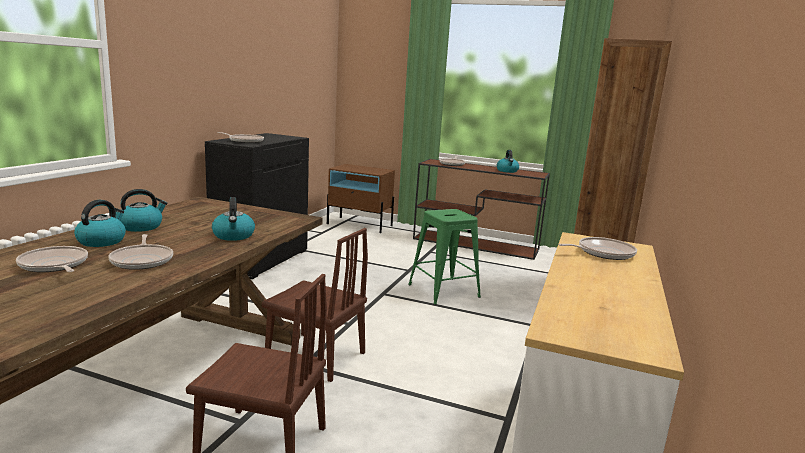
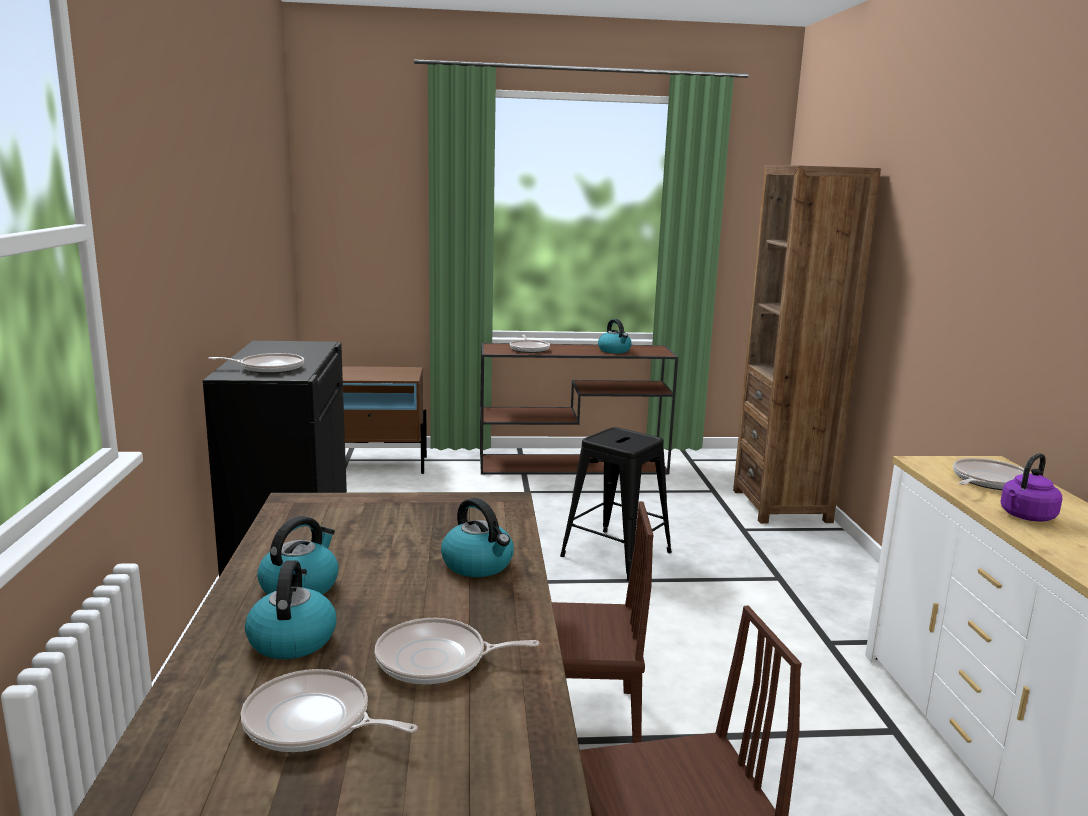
camera: 25 degrees left, 0 degrees up
(142, 260) = (437, 660): frying pan -> frying pan turned 135 degrees clockwise
(443, 291) = (616, 554): green stool -> black stool
(584, 271) = (1025, 517): none -> purple kettle

